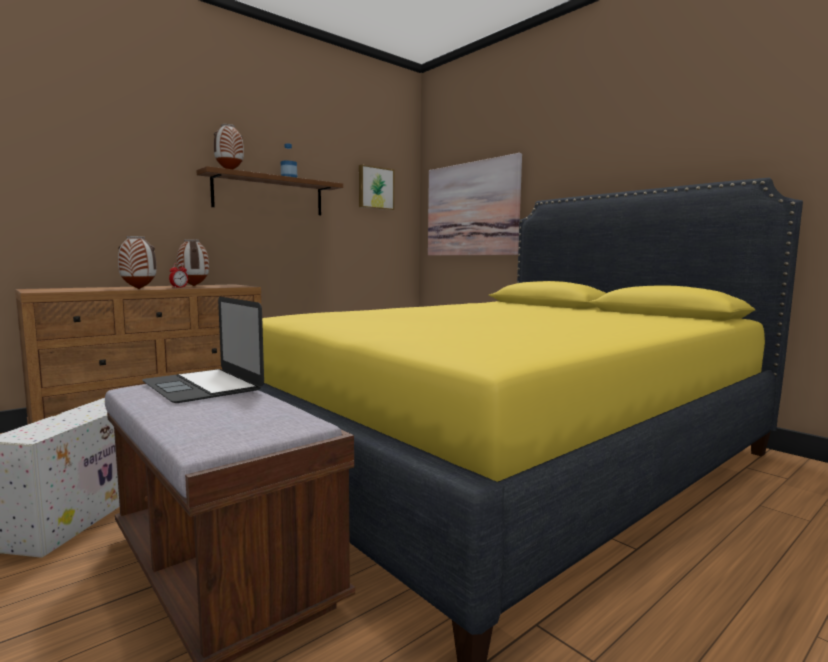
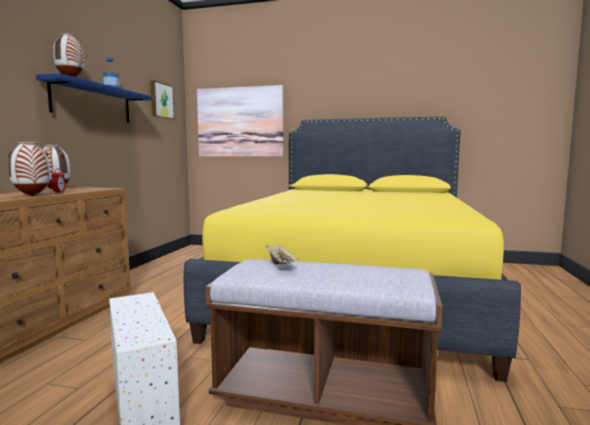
camera: 35 degrees left, 0 degrees up
(203, 385) = (281, 265): laptop -> beige tray
(269, 195) = (93, 102): brown shelf -> blue shelf

